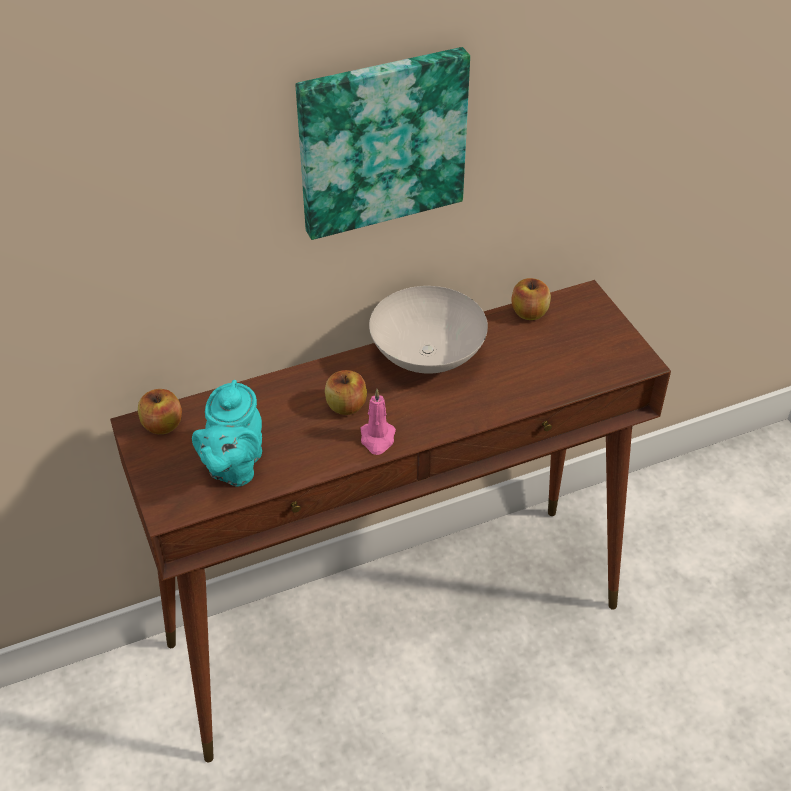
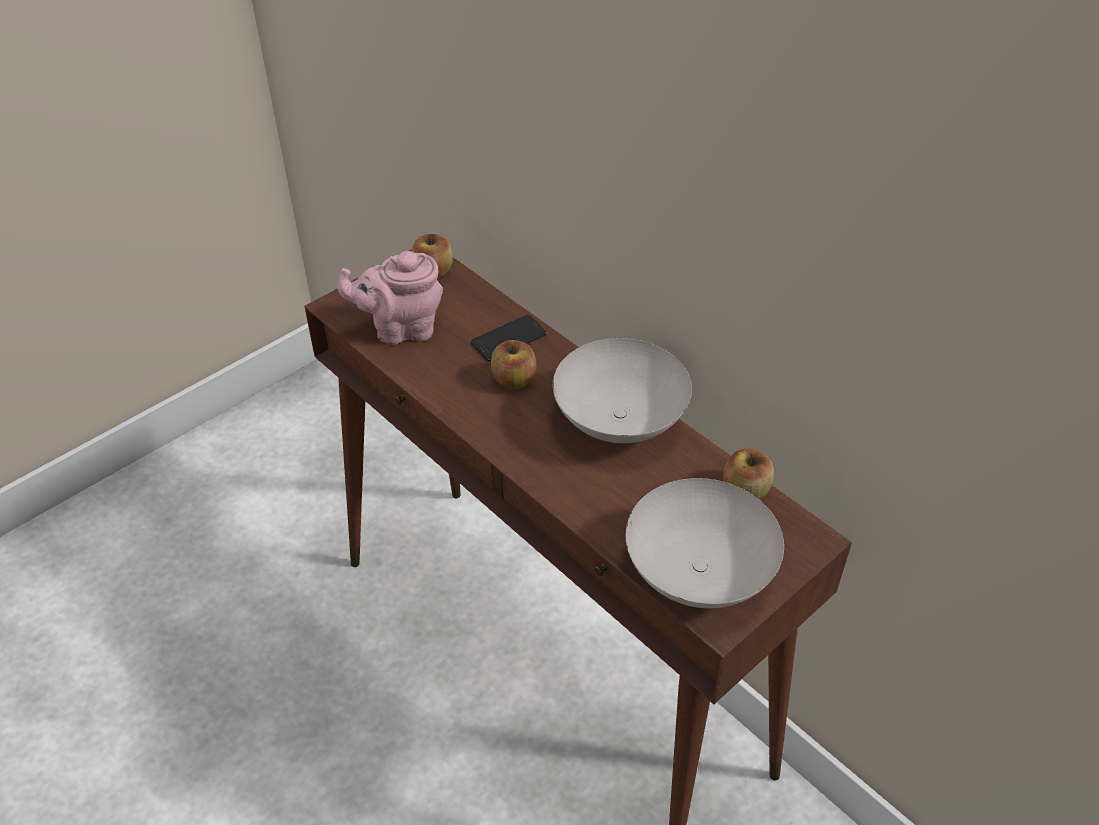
camera: 70 degrees right, 0 degrees up
(233, 467) = (401, 329): turquoise teapot -> pink teapot
(292, 396) = (508, 339): none -> phone
(377, 439) = (479, 414): pink candle -> none
(381, 141) = (669, 163): picture -> none
(594, 360) = (697, 571): none -> white bowl

